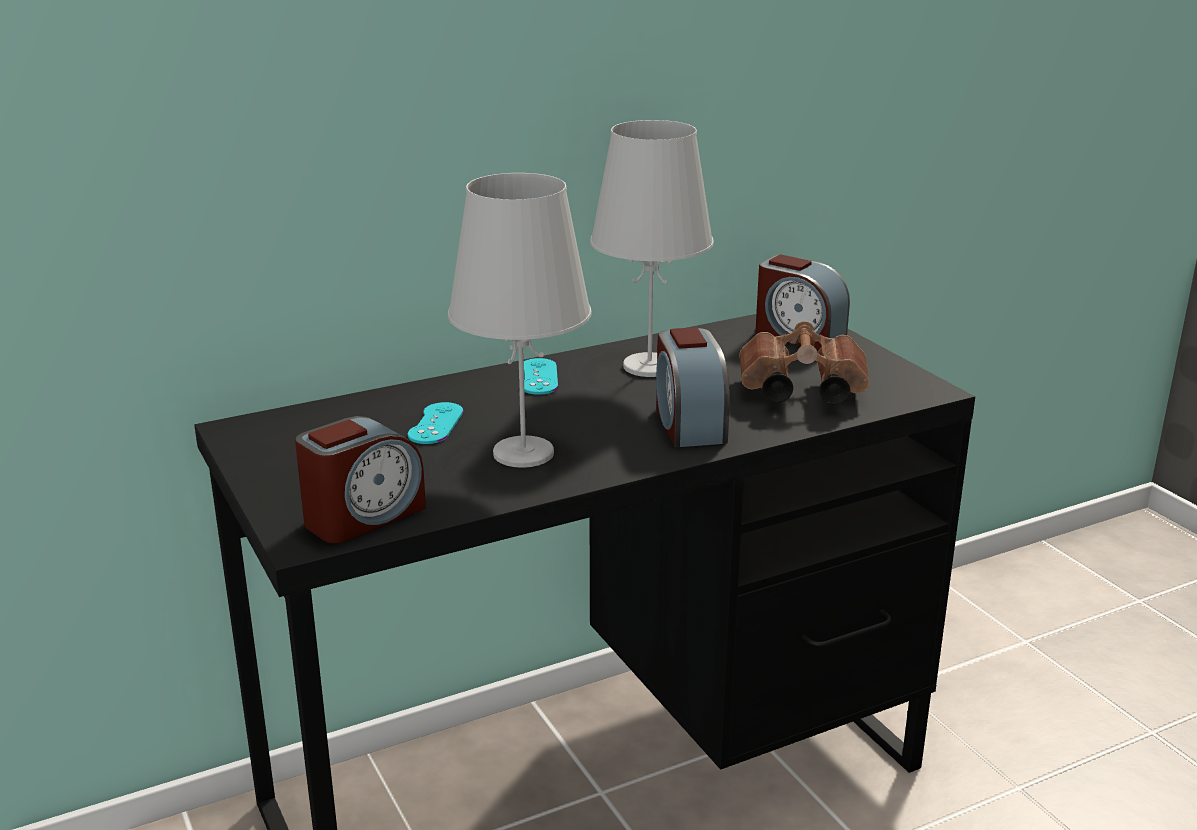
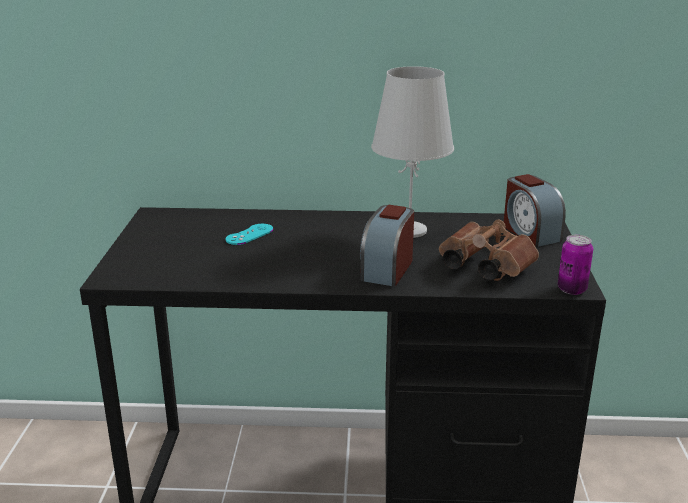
camera: 30 degrees right, 0 degrees up
(363, 516) = (151, 273): alarm clock -> none
(524, 453) = (273, 262): white table lamp -> none
(538, 377) = (337, 222): turquoise game controller -> none
(928, 393) = (571, 289): none -> can

